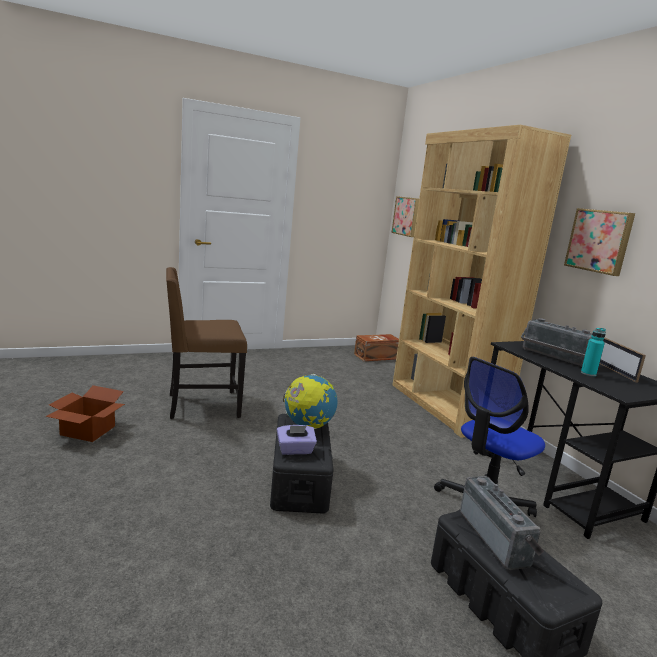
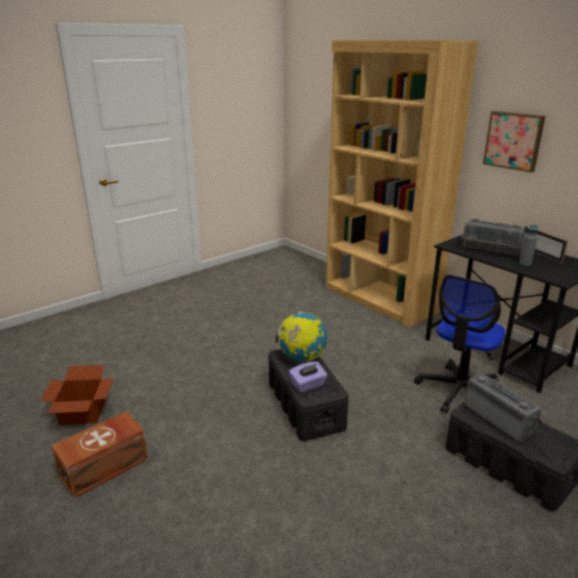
camera: 15 degrees left, 10 degrees up
(201, 405) = (171, 355): brown chair -> none
(377, 357) = (295, 259): brown storage box -> brown storage box (106, 467)
(407, 216) = (304, 116): picture -> none
(588, 373) = (525, 263): turquoise bottle -> grey bottle

